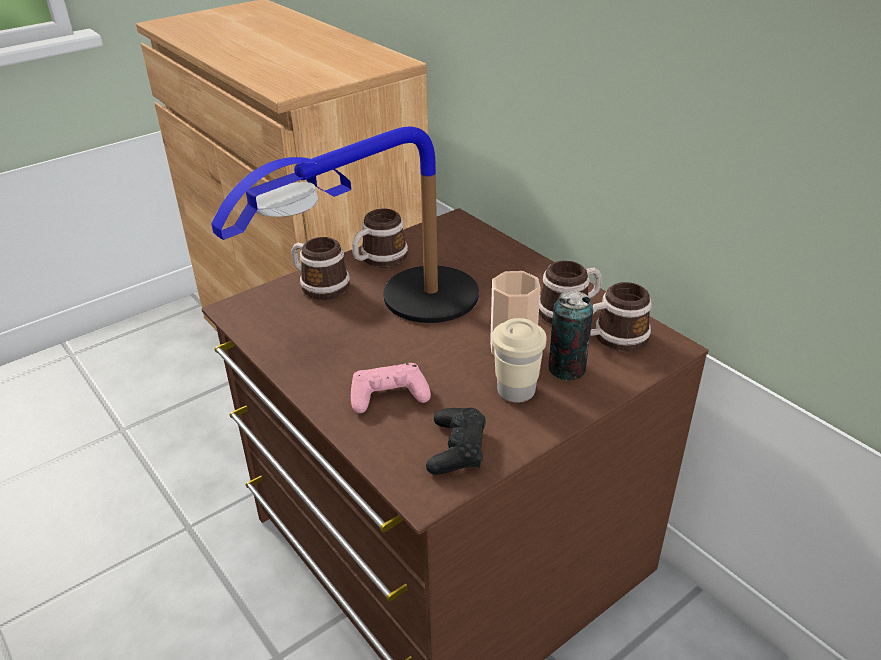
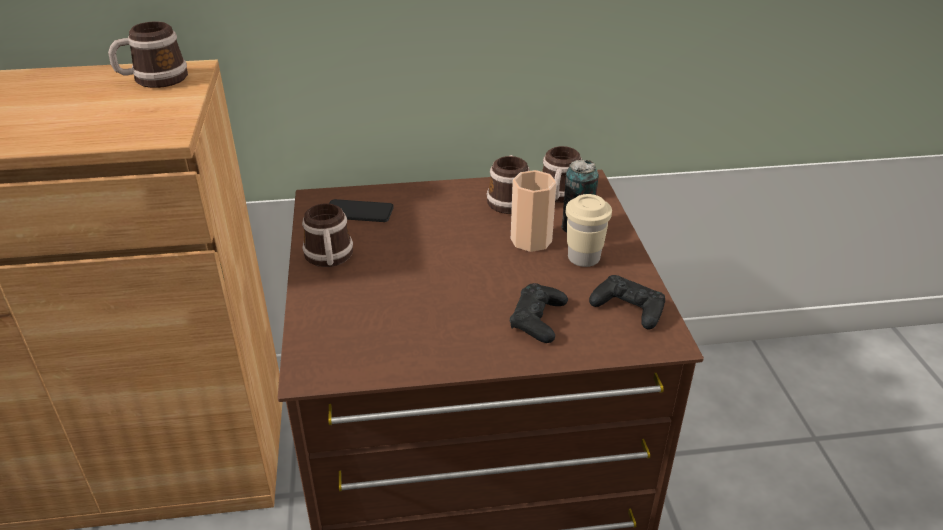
camera: 60 degrees left, 0 degrees up
(319, 285) = (331, 306): mug -> mug (153, 80)
(388, 395) = (538, 319): pink game controller -> black game controller
(389, 316) = (427, 282): table lamp -> none
(457, 245) = (359, 212): none -> phone

